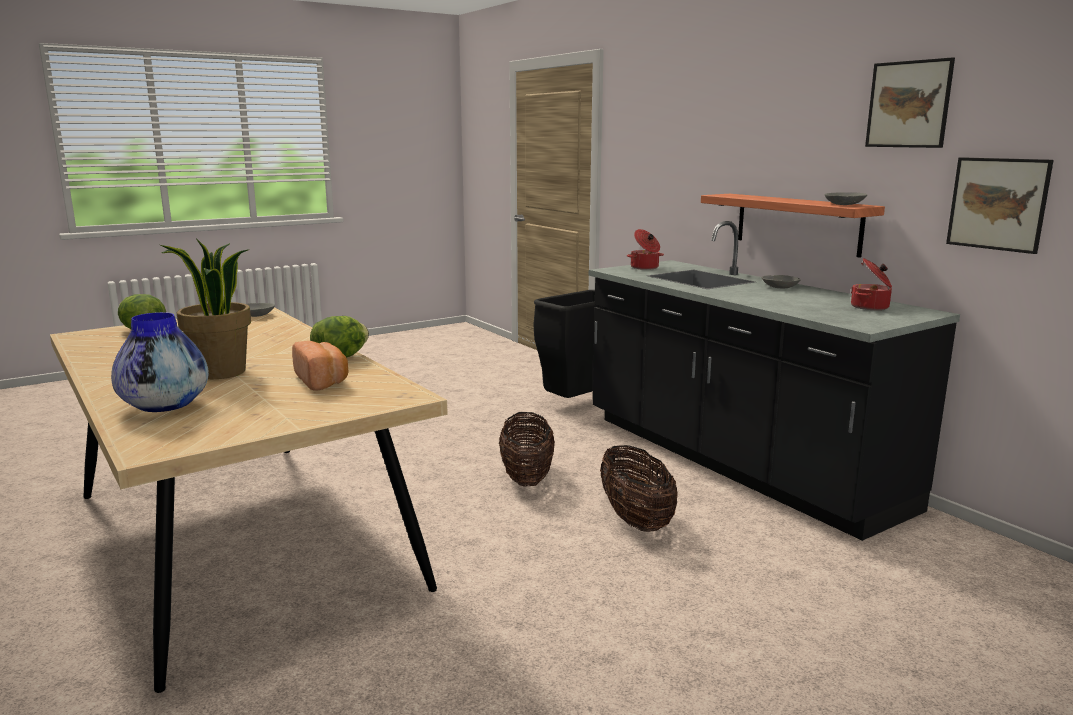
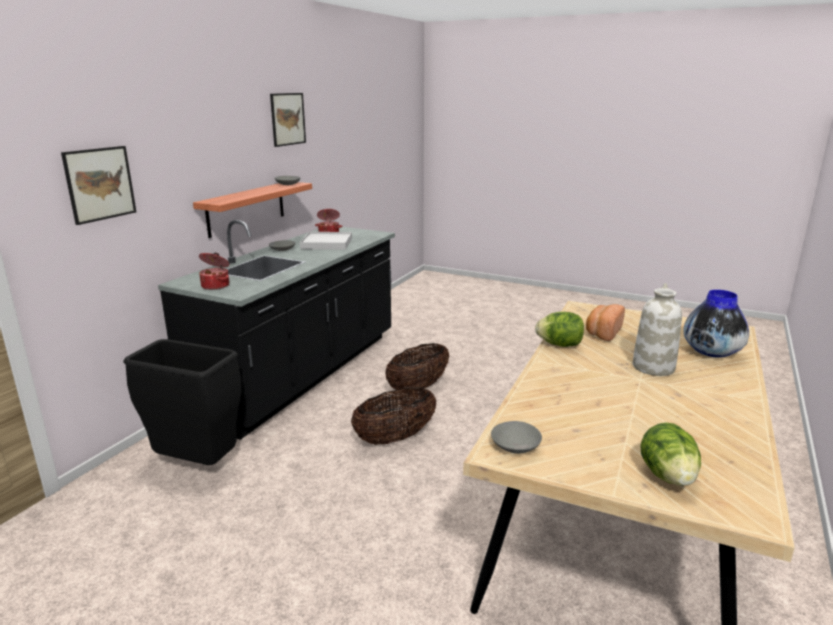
camera: 120 degrees left, 5 degrees up
(220, 373) = (653, 366): potted plant -> white vase
(803, 301) = (327, 243): none -> white tray
(997, 204) = (325, 167): picture -> picture (100, 184)

